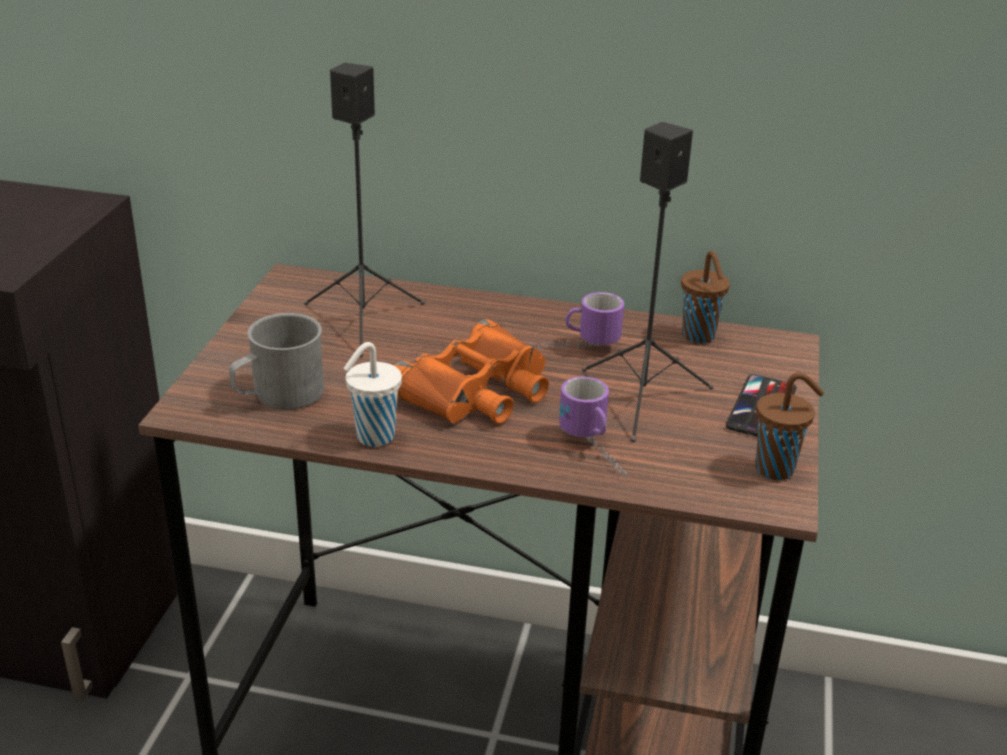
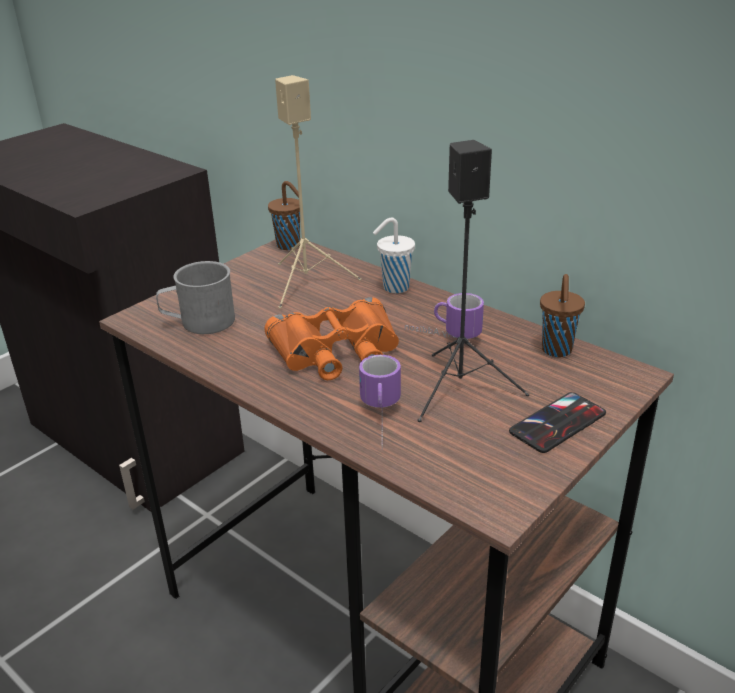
camera: 30 degrees right, 0 degrees up
(364, 319) = (307, 282): black speaker -> beige speaker
(373, 437) = (230, 367): white cup -> white cup (394, 288)
(777, 469) = (522, 480): brown cup -> brown cup (289, 246)

